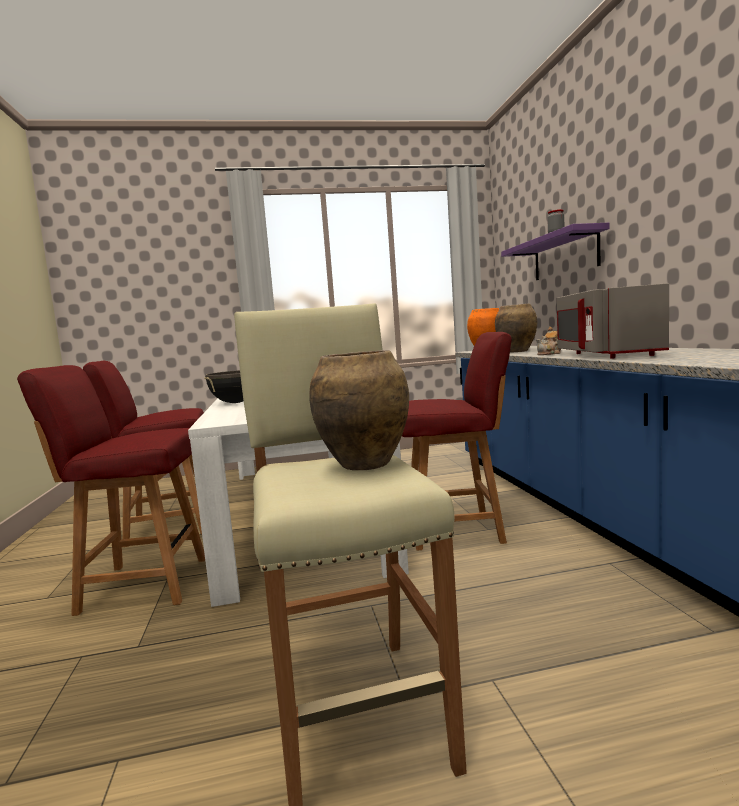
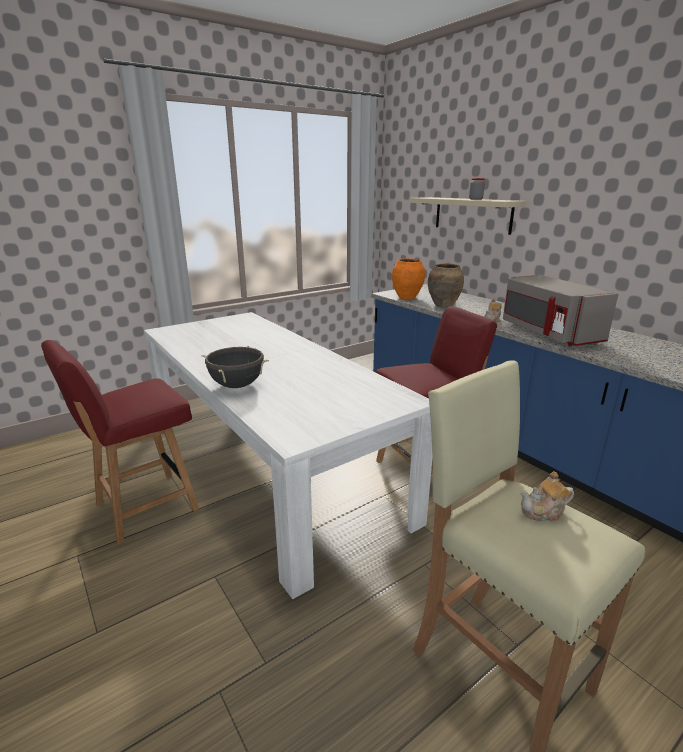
camera: 25 degrees left, 15 degrees up
(142, 584) = (194, 589): red chair -> none
(365, 464) = (544, 512): brown vase -> teapot
(565, 256) = (472, 214): purple shelf -> beige shelf

